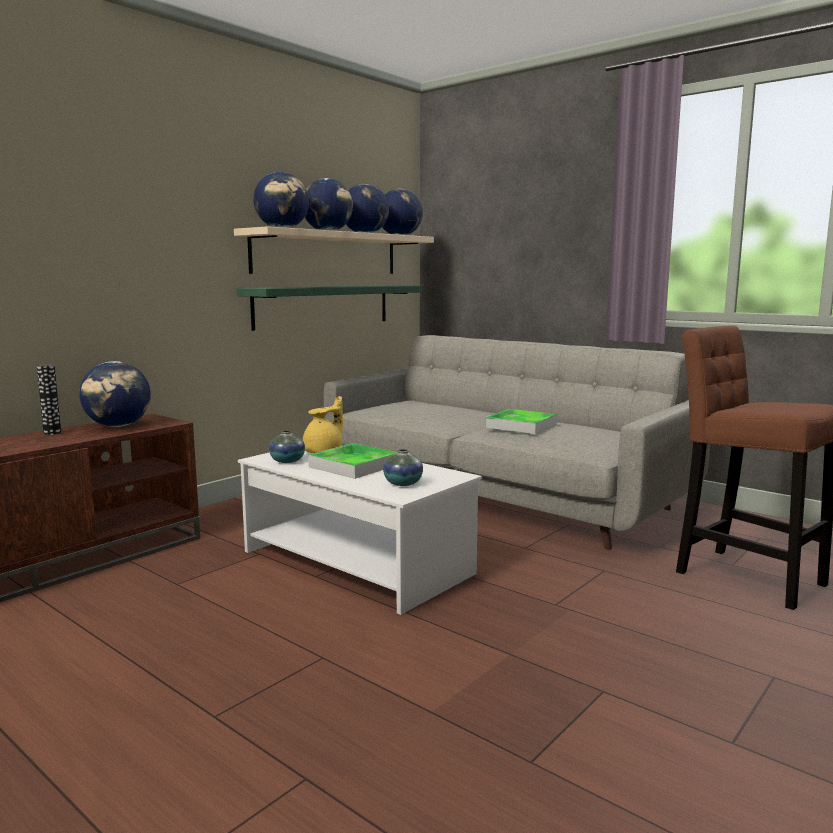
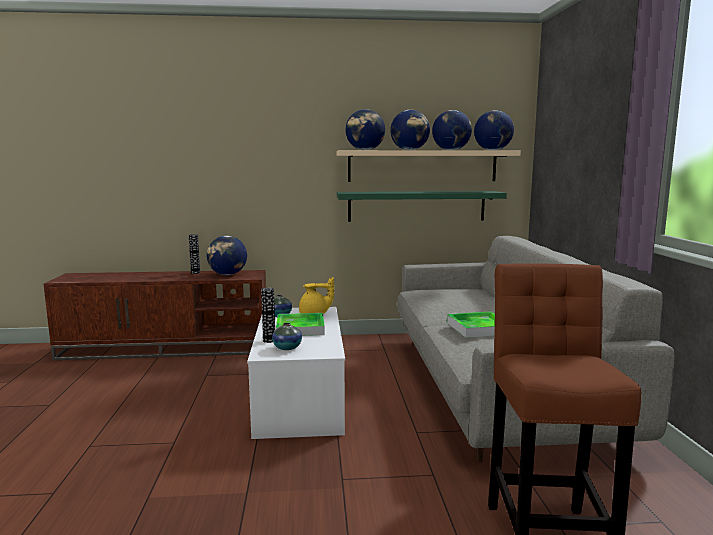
camera: 45 degrees right, 0 degrees up
(360, 483) = (269, 340): none -> vase

